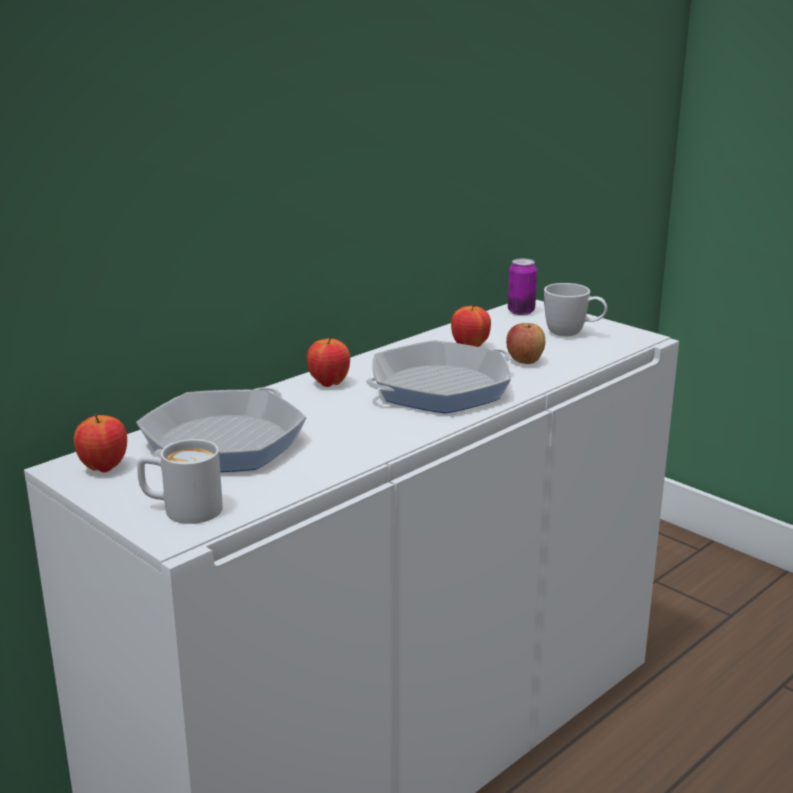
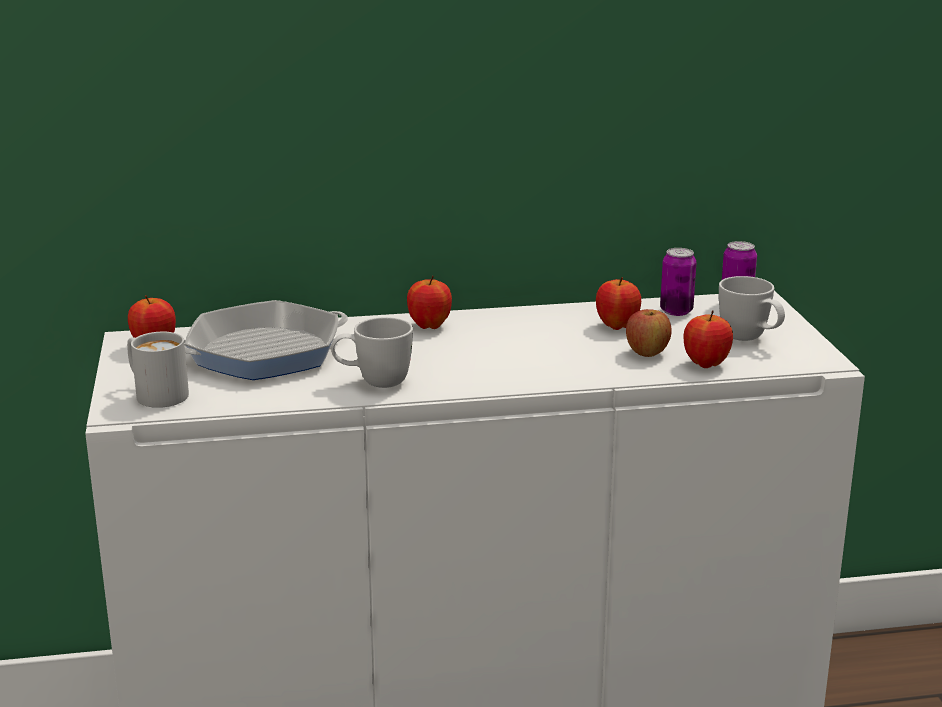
camera: 35 degrees right, 0 degrees up
(363, 441) = (373, 383): none -> white mug
(440, 388) = (519, 356): frying pan -> none
(491, 326) = (676, 311): none -> can
(576, 359) = (706, 364): none -> apple

